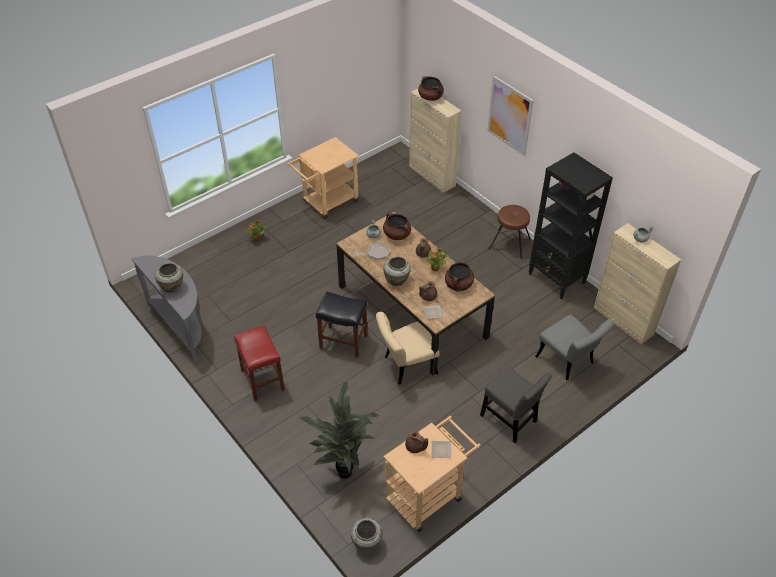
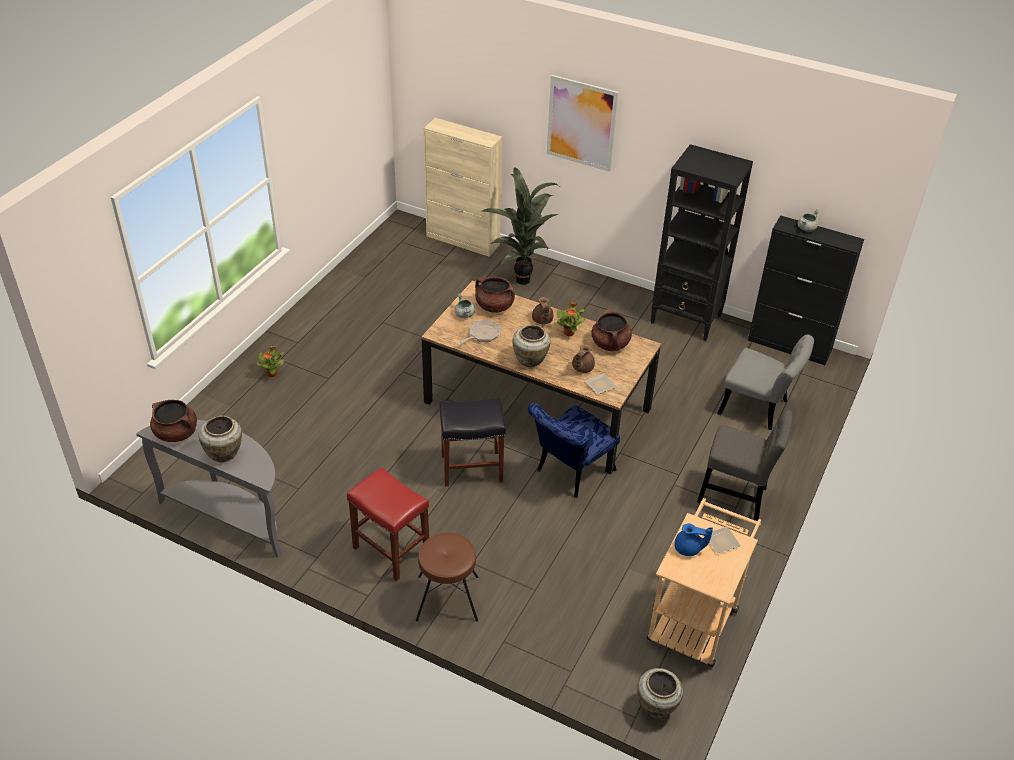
camera: 25 degrees left, 5 degrees down
(326, 203) = (344, 306): beige cart -> none
(345, 469) = (572, 625): potted plant -> potted plant (521, 278)
(405, 365) = (569, 472): beige chair -> blue chair
(415, 447) = (688, 549): brown teapot -> blue teapot
(430, 97) = (453, 129): brown cooking pot -> brown cooking pot (176, 433)
(509, 244) = (607, 295): brown stool -> brown stool (447, 599)
(623, 321) = (790, 346): beige cabinet -> black cabinet

